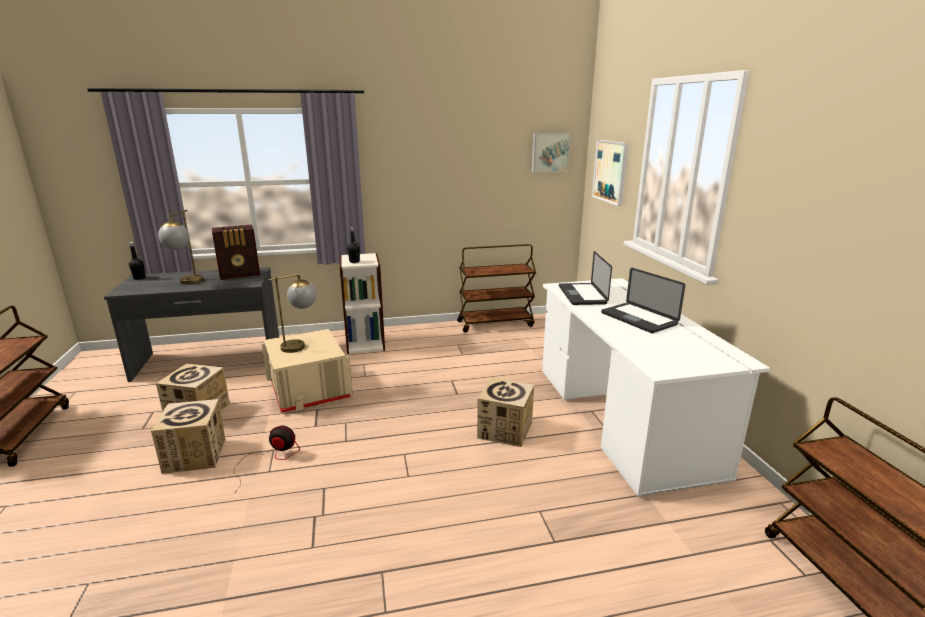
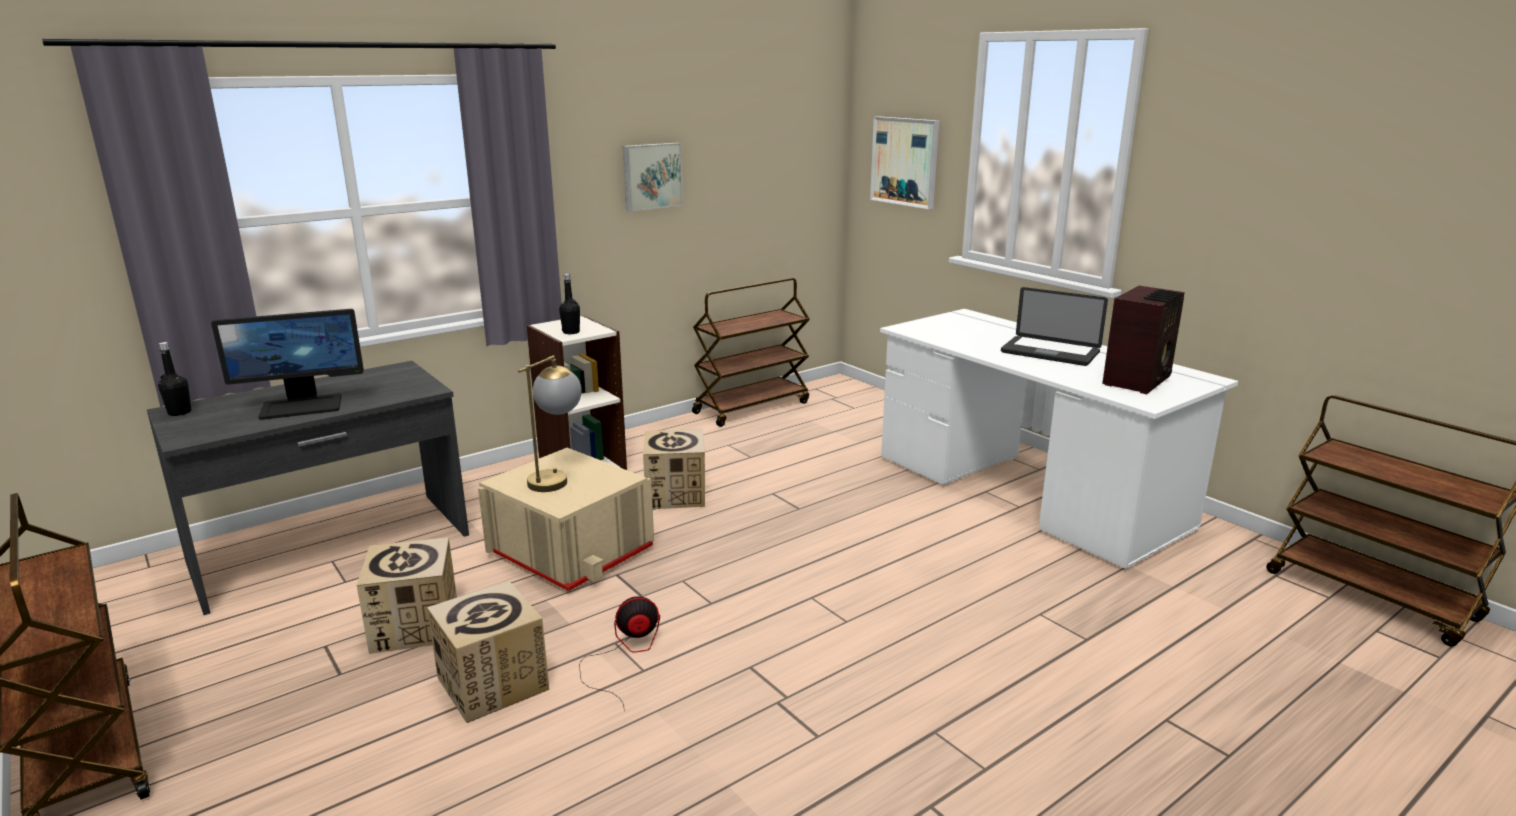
camera: 25 degrees left, 0 degrees up
(187, 283) = (302, 406): table lamp -> monitor
(240, 274) = (380, 379): radio -> radio (1138, 380)
(505, 430) = (908, 537): cardboard box -> cardboard box (675, 495)
(550, 152) = (804, 137): picture -> picture (651, 176)
(582, 295) = (948, 335): laptop -> none

